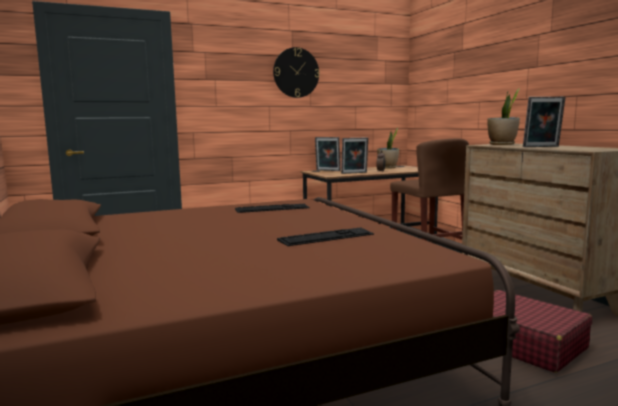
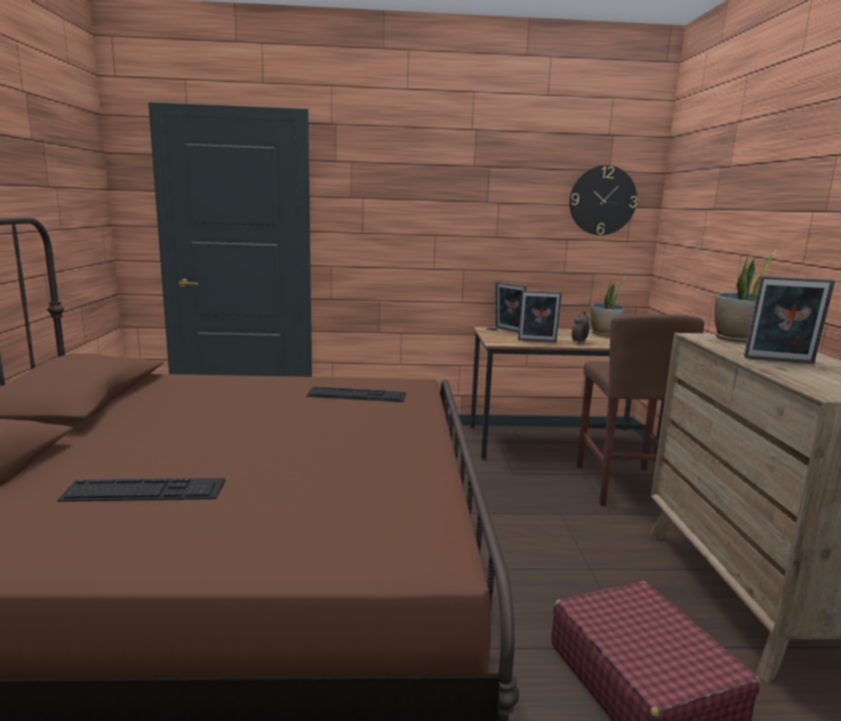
camera: 20 degrees right, 5 degrees up
(296, 72) = (477, 189): wall clock -> wall clock (602, 200)
(326, 237) = (338, 471): keyboard -> keyboard (144, 490)

